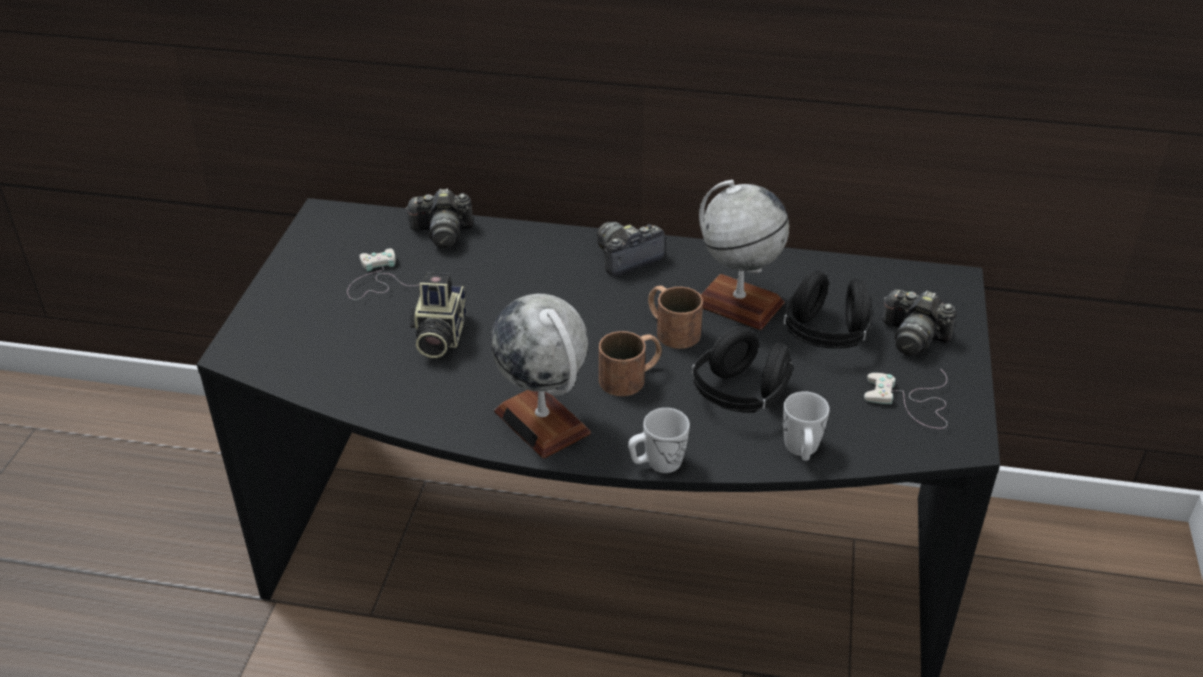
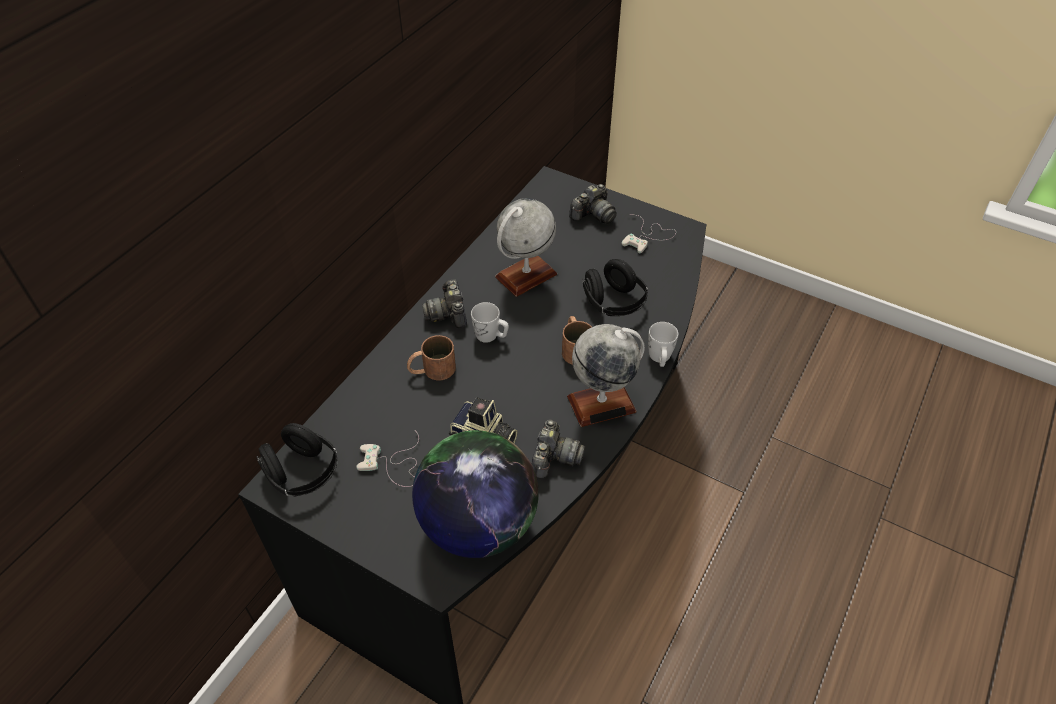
camera: 70 degrees left, 10 degrees up
(315, 361) = (478, 524): none -> globe
(442, 233) = (353, 410): camera -> camera (554, 458)
(671, 329) = (536, 314): brown mug -> brown mug (431, 370)
(801, 450) = (670, 293): white mug -> white mug (491, 336)
(826, 335) = (575, 248): black headphones -> black headphones (302, 473)

